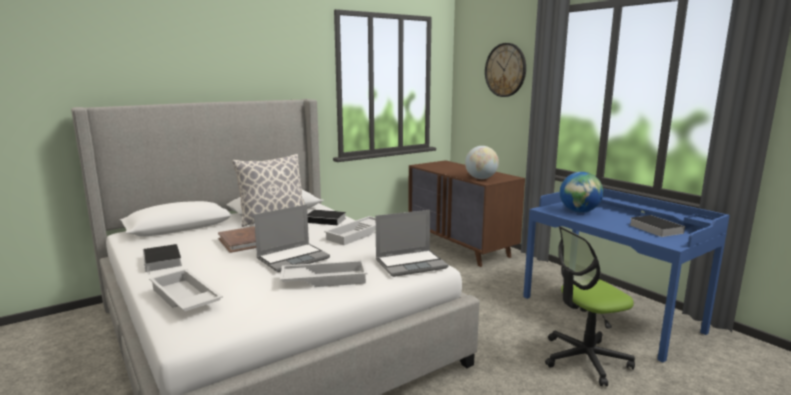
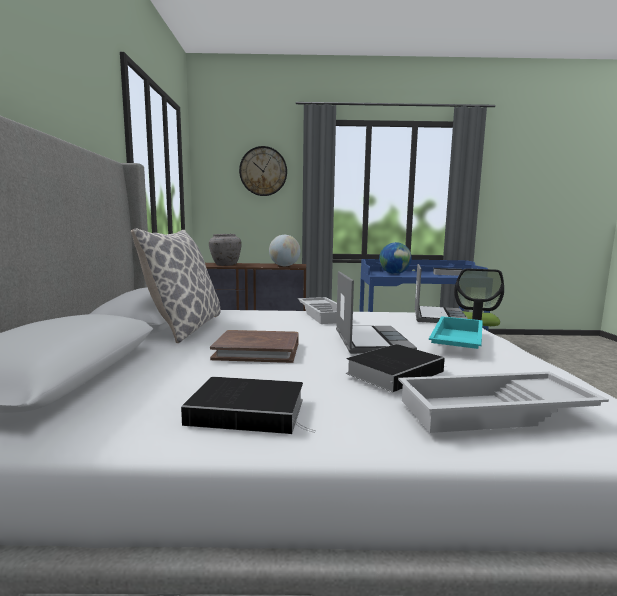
camera: 55 degrees left, 5 degrees down
(325, 279) = (455, 341): white tray -> turquoise tray
(327, 220) = (250, 314): book -> book (396, 371)
(442, 168) = (225, 265): none -> grey vase

